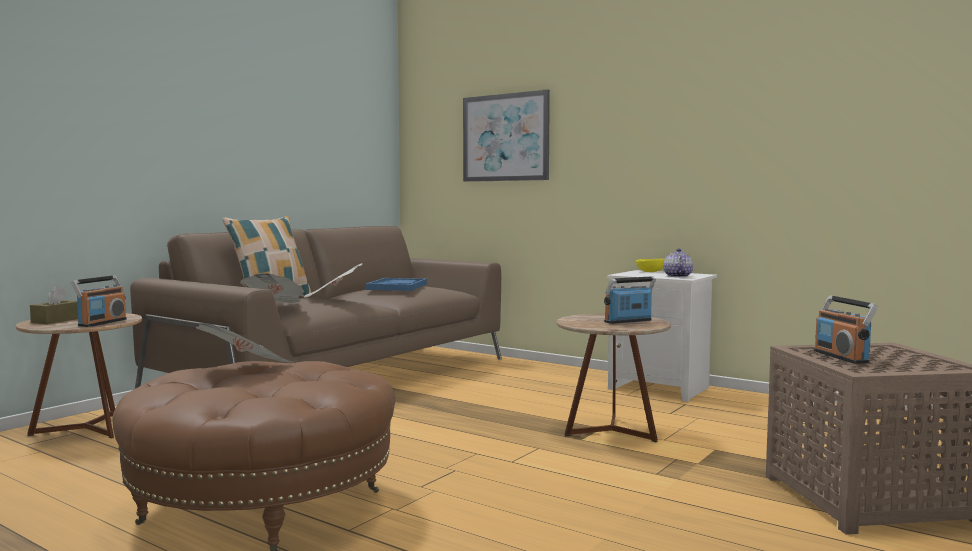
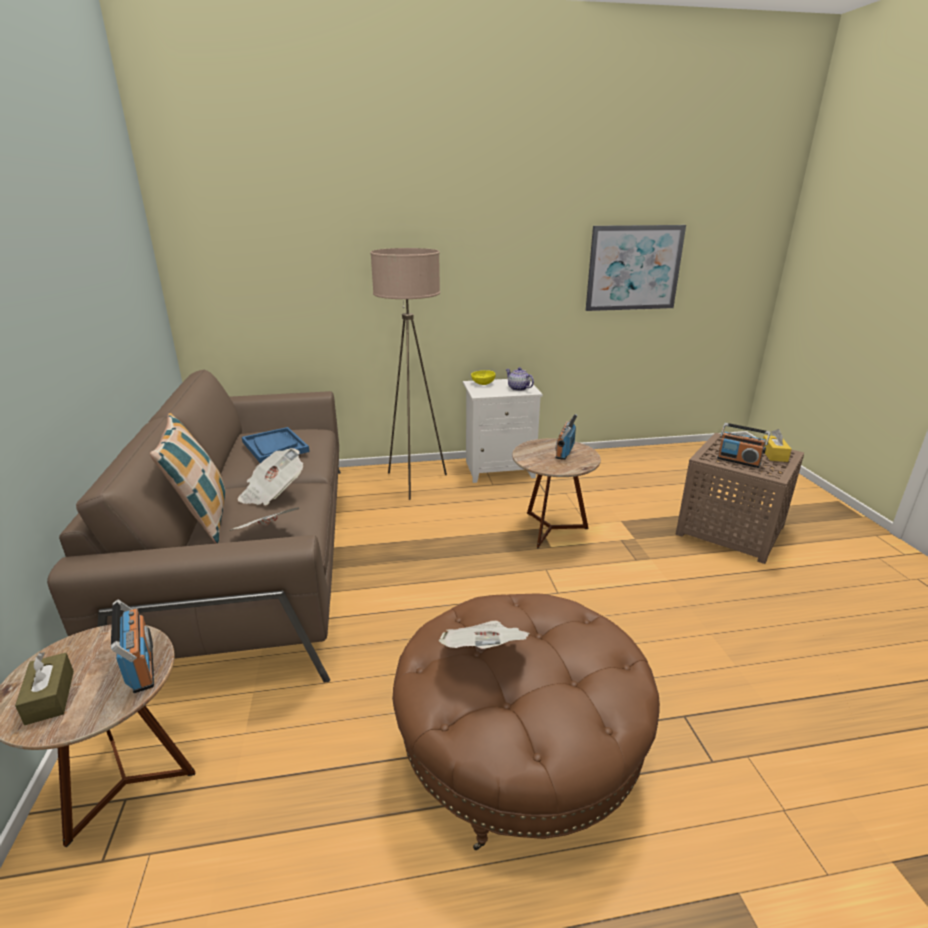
camera: 45 degrees left, 20 degrees up
(505, 137) = (314, 263): picture -> picture (634, 268)
(551, 376) = (414, 482): none -> beige floor lamp
(927, 363) = (774, 454): none -> yellow tissue box

